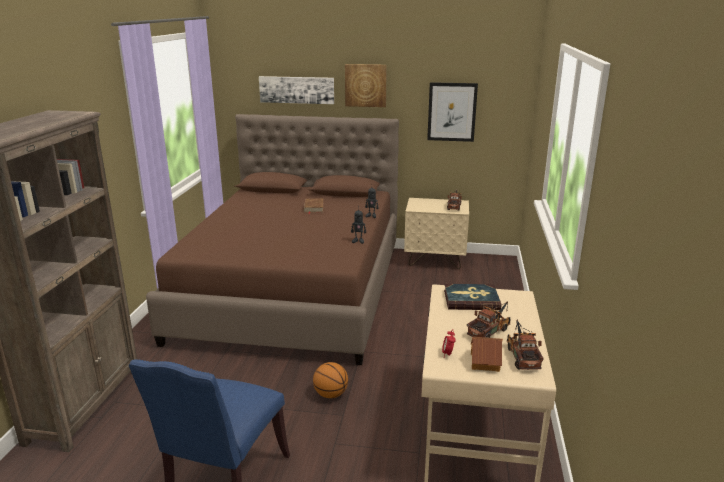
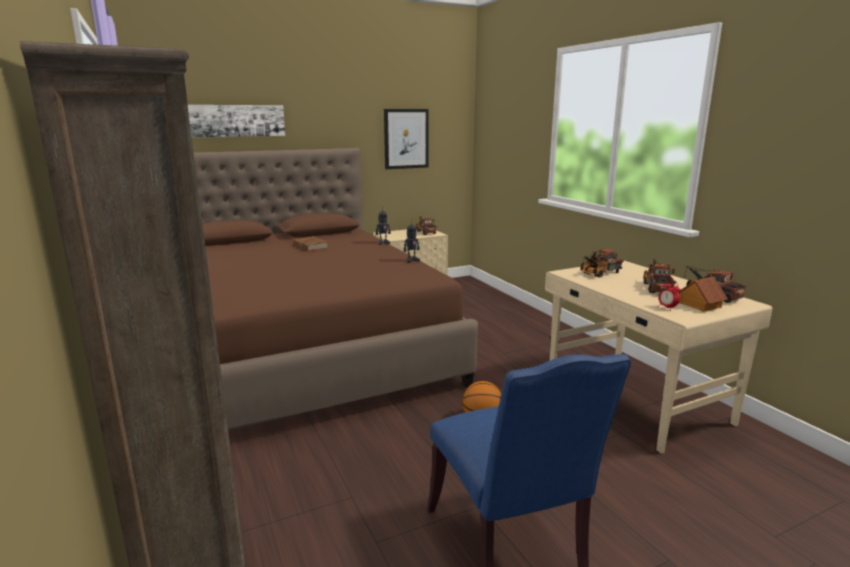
camera: 35 degrees left, 5 degrees down
(365, 85) = (318, 113): picture -> none
(471, 300) = (598, 273): book -> toy truck

